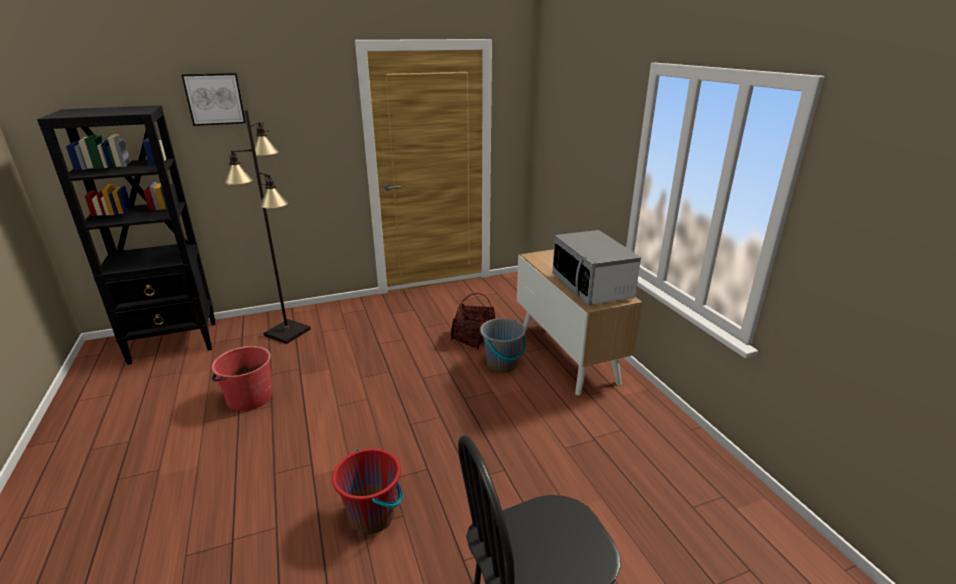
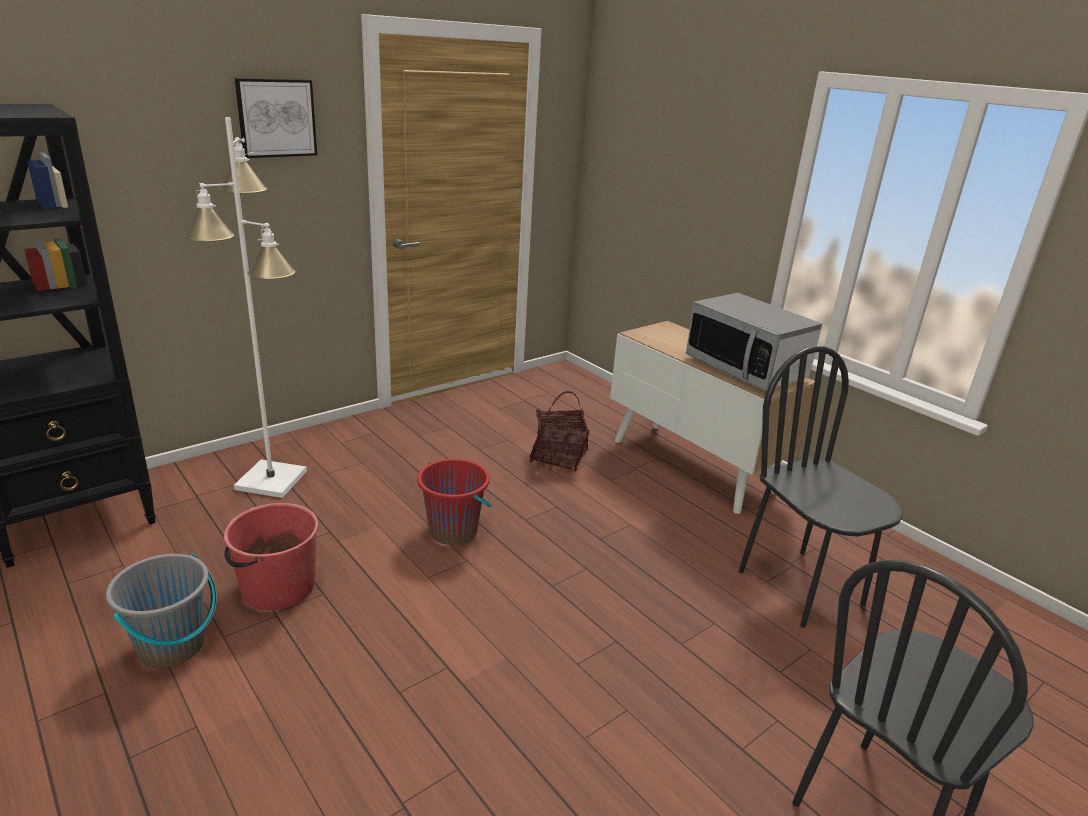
camera: 20 degrees left, 0 degrees up
(215, 99) = (141, 97): picture -> picture (276, 118)
(288, 332) = (272, 480): black floor lamp -> white floor lamp
(372, 515) = (586, 719): red bucket -> red bucket (453, 531)
(502, 364) = (619, 487): grey bucket -> grey bucket (172, 646)
(589, 456) = (801, 587): none -> black chair

